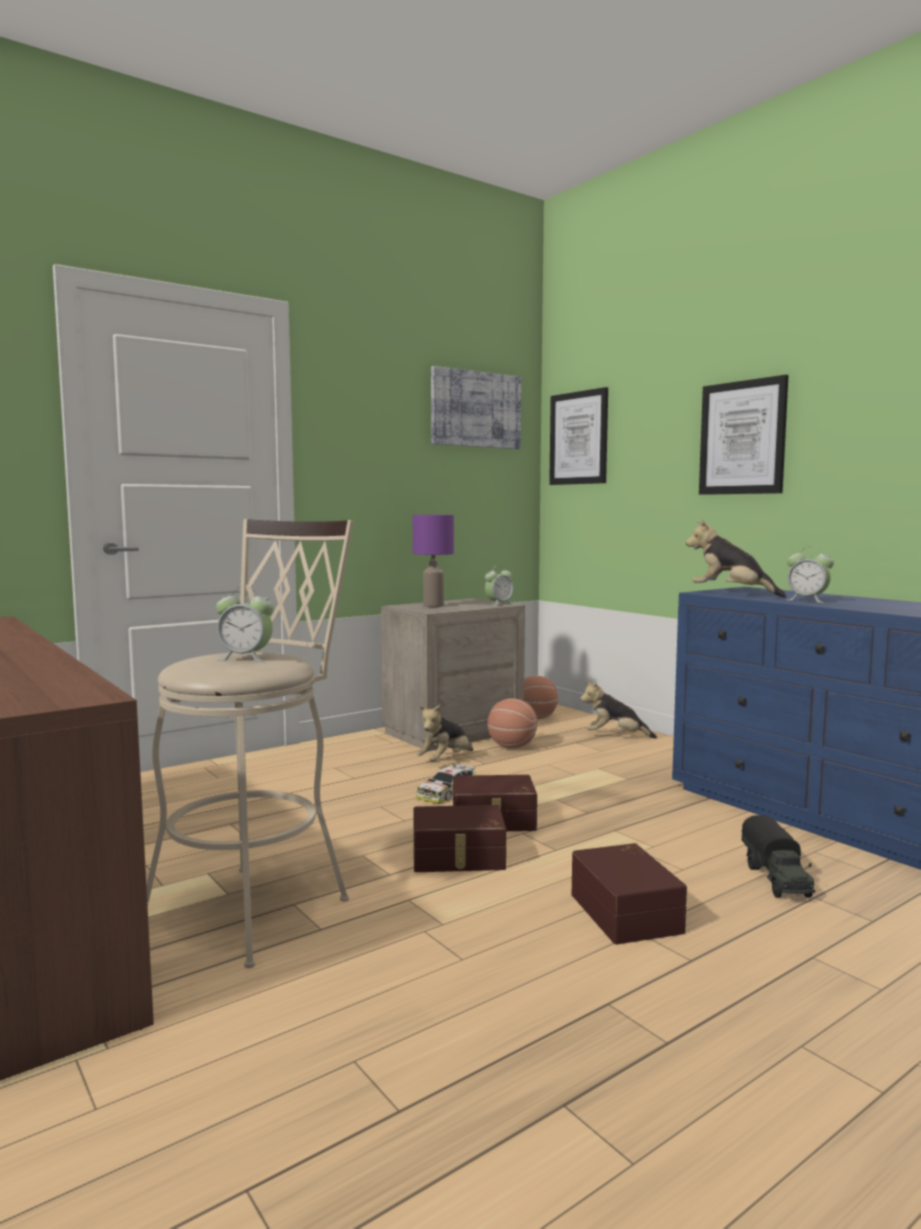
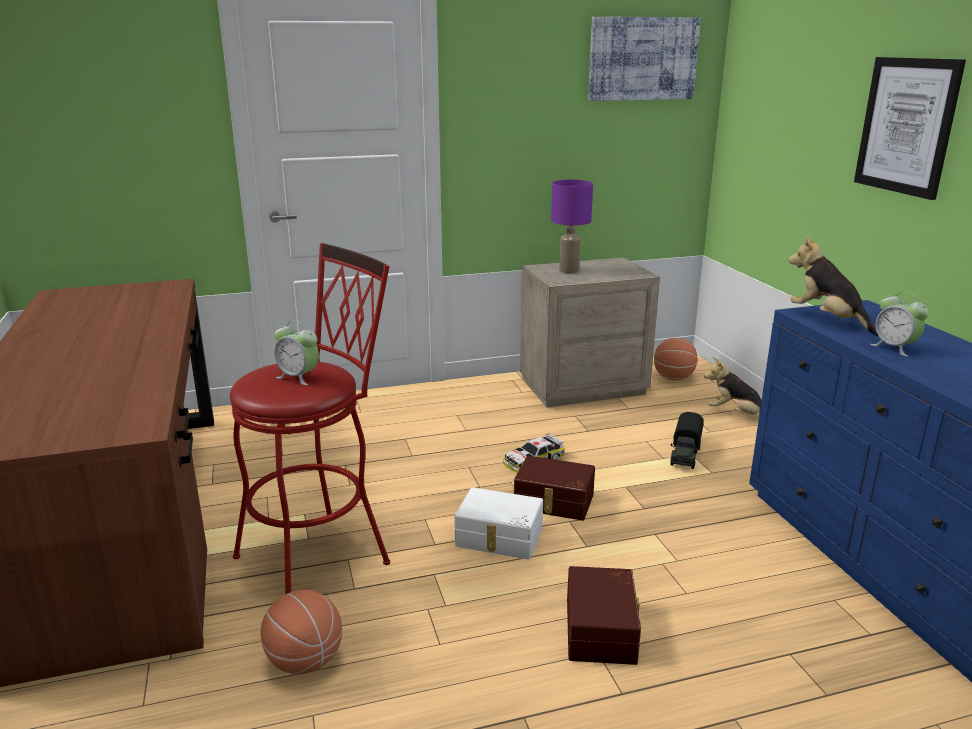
camera: 20 degrees right, 15 degrees up
(259, 905) = (323, 555): beige stool -> red stool
(445, 761) = (555, 422): plush toy -> none
(458, 858) = (499, 538): brown storage box -> white storage box
(499, 604) = (635, 273): alarm clock -> none
(511, 746) = (626, 413): basketball -> basketball (304, 661)
(578, 438) = (754, 91): picture -> none
(777, 879) = (768, 625): toy truck -> toy truck (685, 455)

